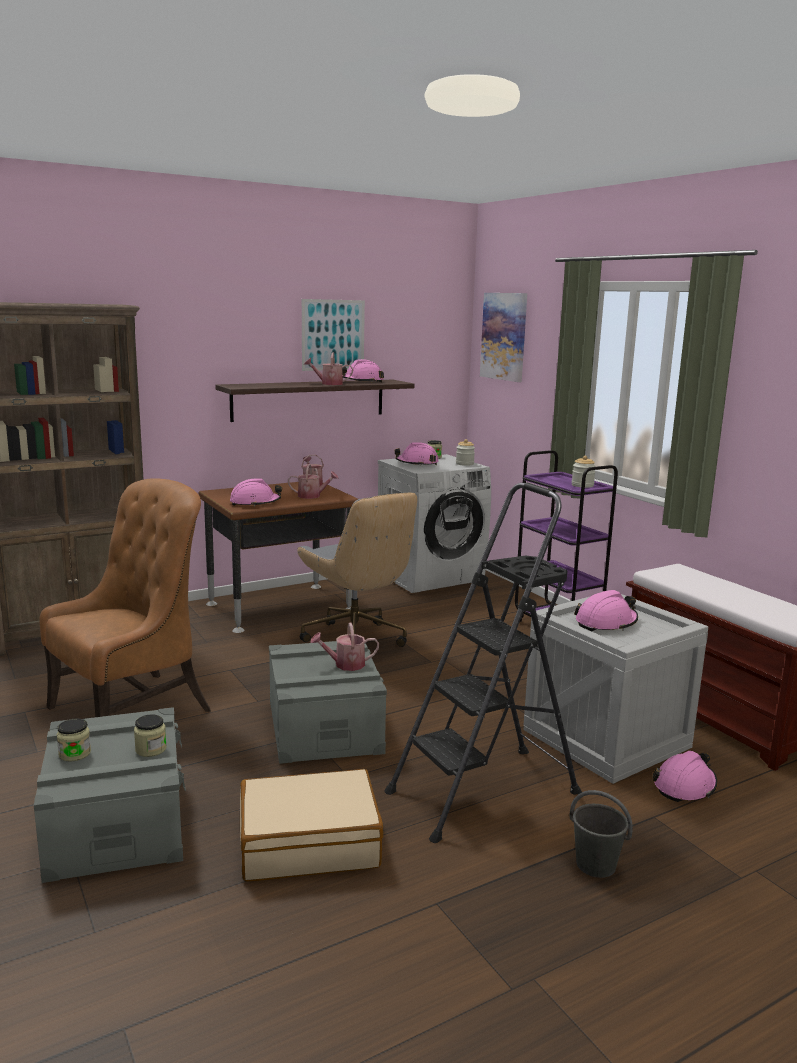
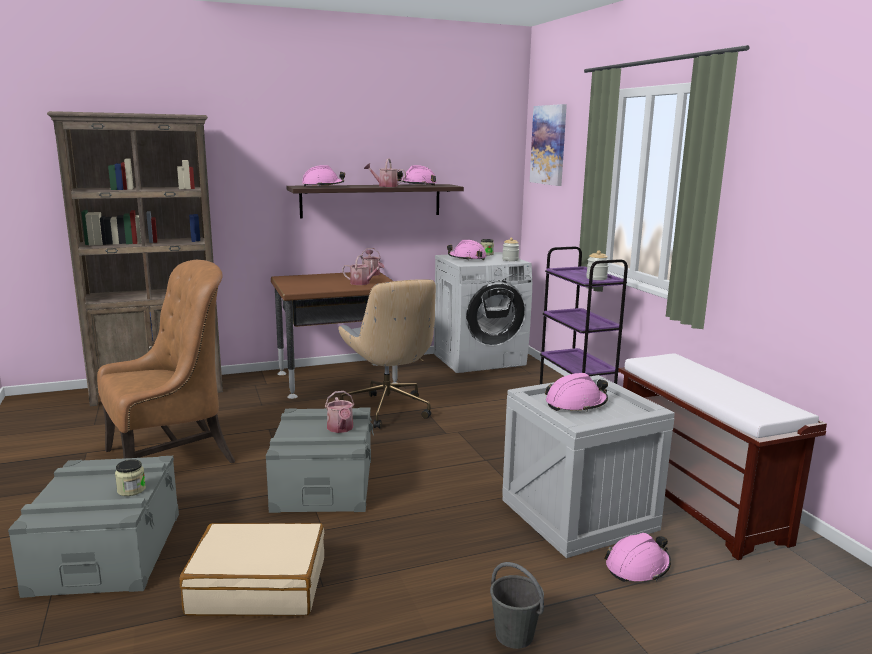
camera: 10 degrees right, 0 degrees up
(74, 754) = (68, 488): jar -> none
(255, 503) = (309, 287): pink hard hat -> pink hard hat (323, 186)
(333, 335) = (393, 144): picture -> none
(345, 664) = (341, 429): watering can -> watering can turned 105 degrees counterclockwise
(486, 791) = (441, 553): step ladder -> none

